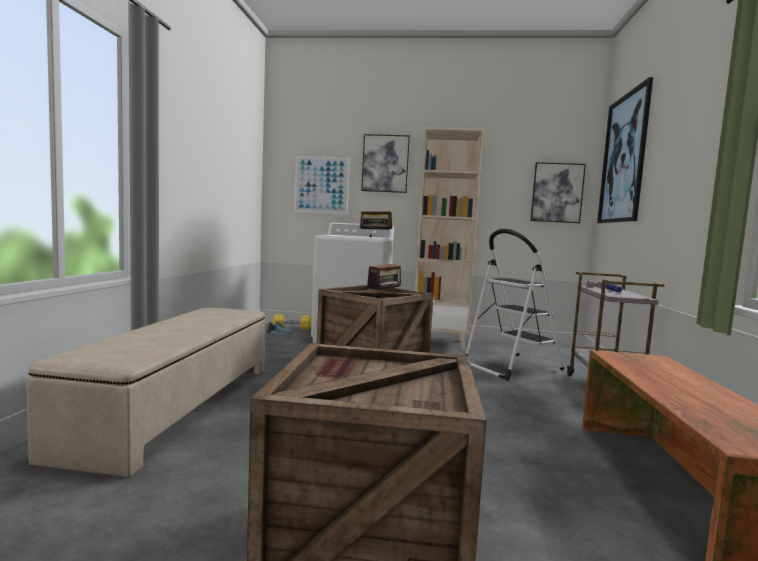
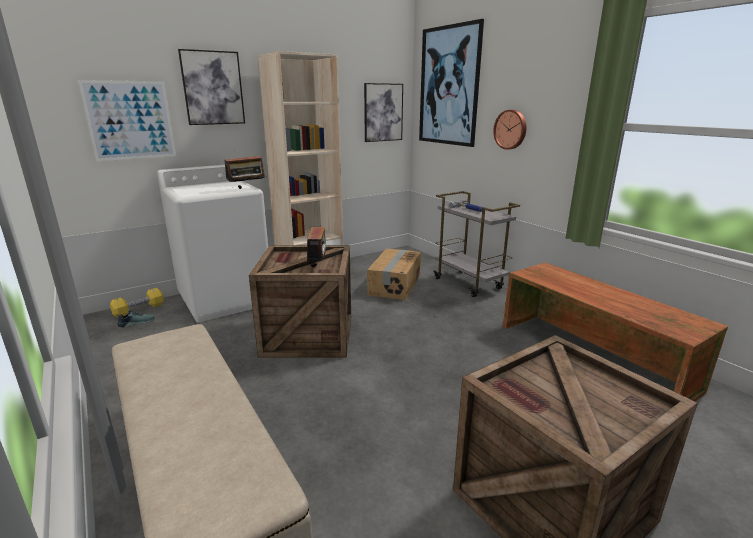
camera: 40 degrees left, 15 degrees up
(510, 366) = (394, 284): step ladder -> cardboard box
(666, 192) = (511, 129): none -> wall clock

